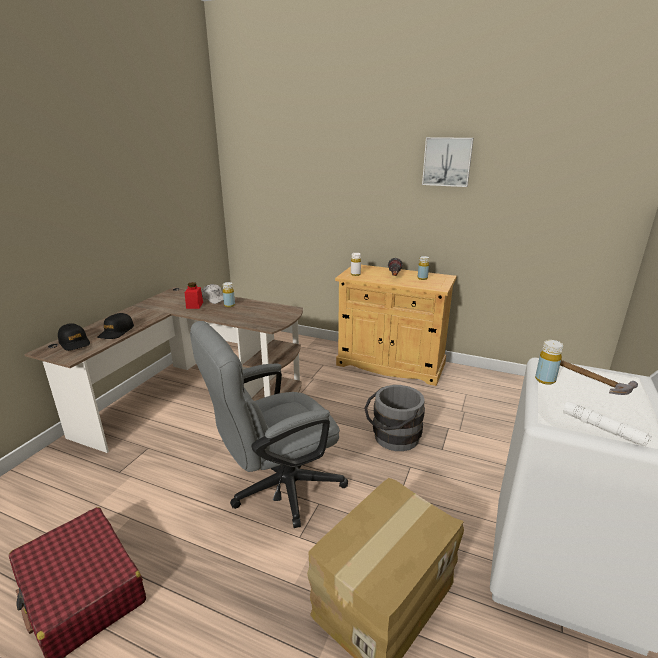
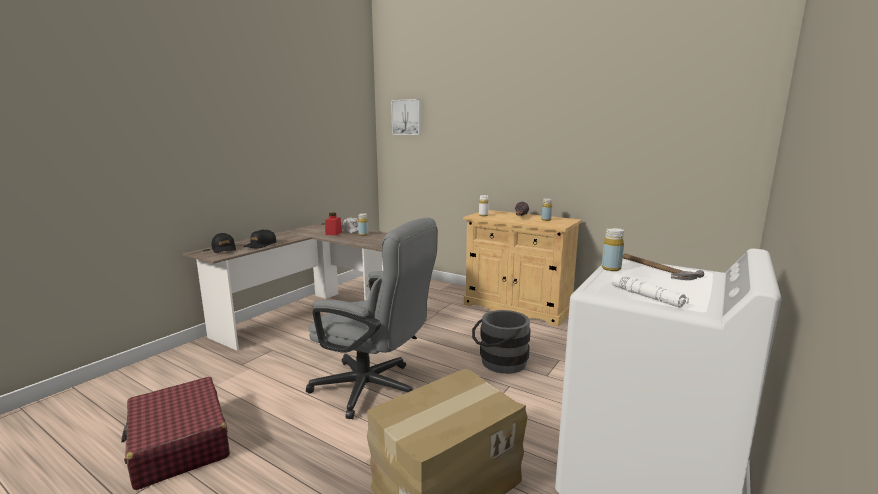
camera: 10 degrees right, 10 degrees down
(276, 488) = (374, 389): grey office chair -> grey office chair turned 135 degrees counterclockwise
(447, 161) = (570, 112): picture -> picture (407, 117)

